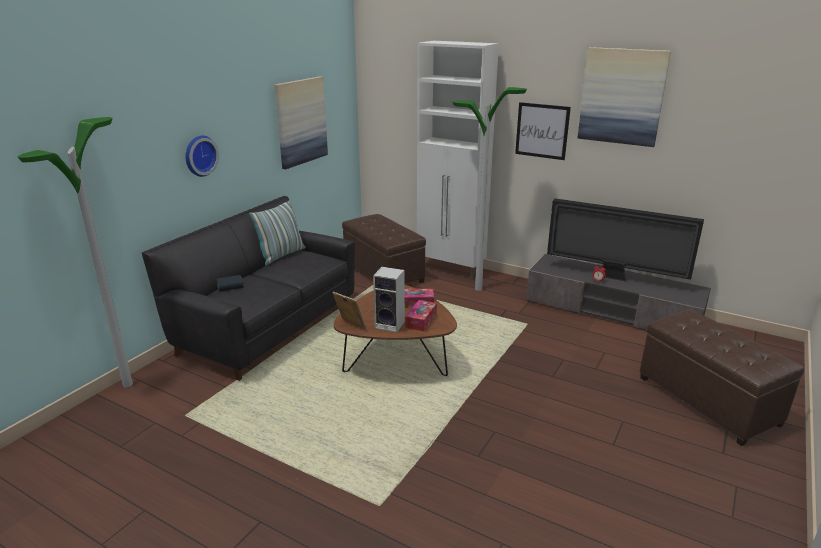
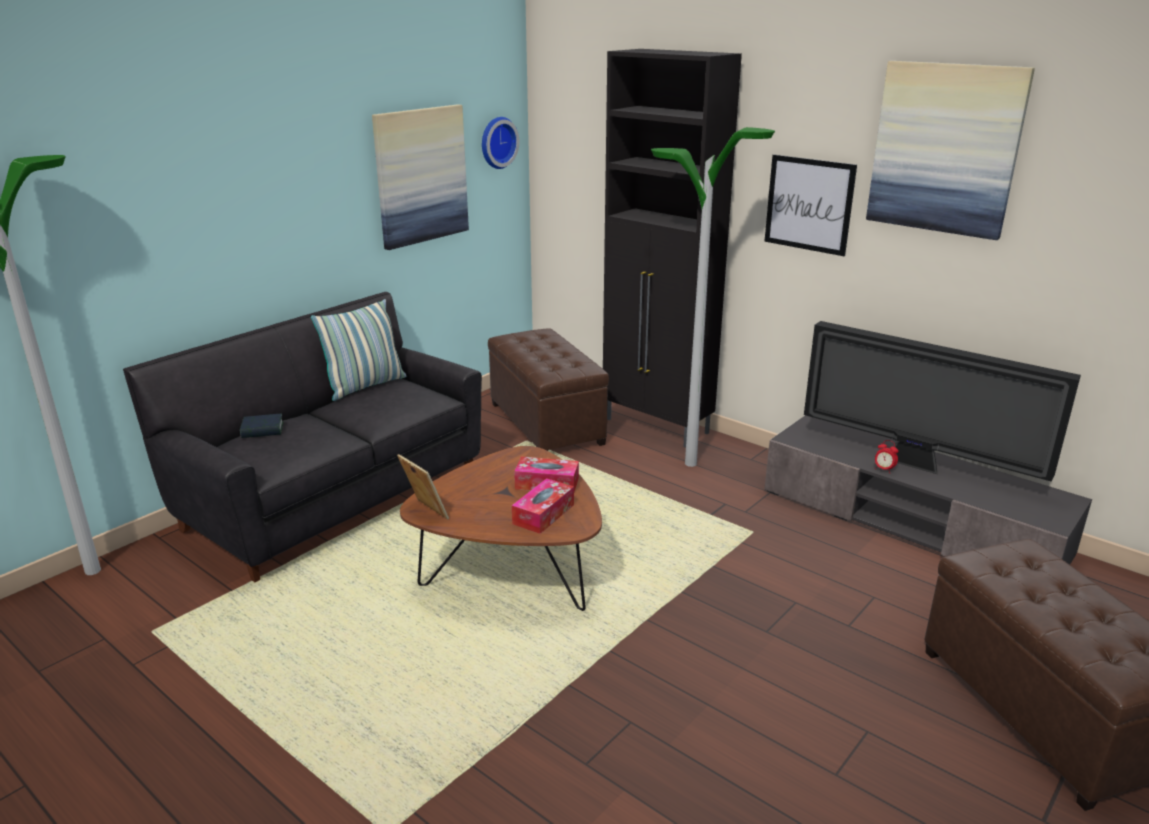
camera: 10 degrees right, 0 degrees up
(199, 155) = (231, 222): wall clock -> wall clock (496, 142)
(391, 325) = (491, 517): speaker -> none
(451, 269) = (657, 427): white cabinet -> black cabinet

